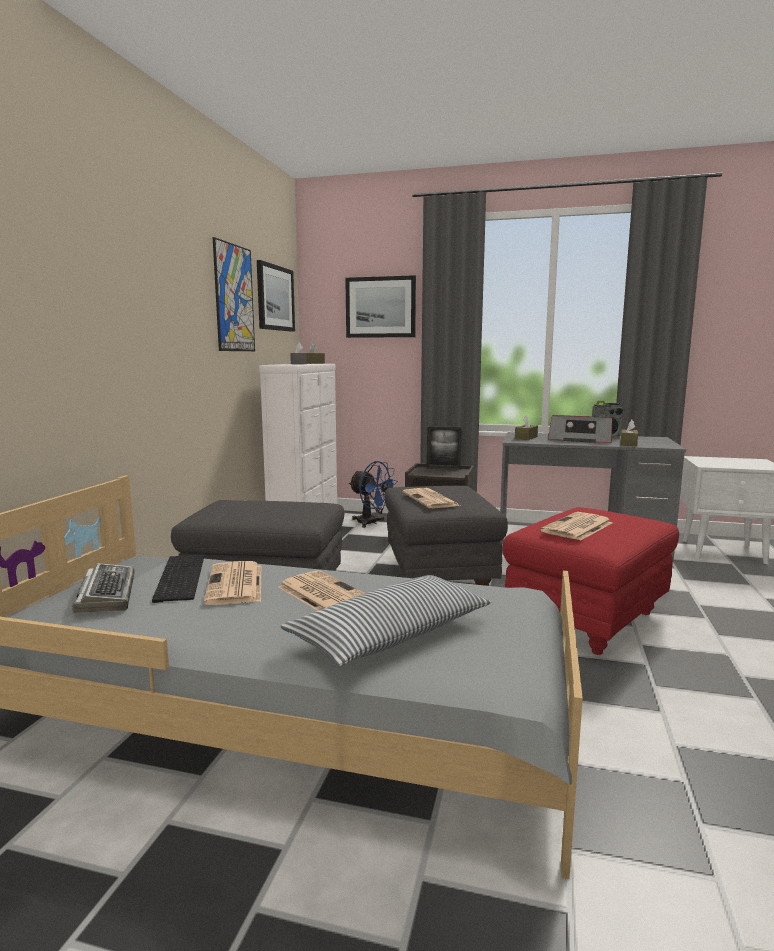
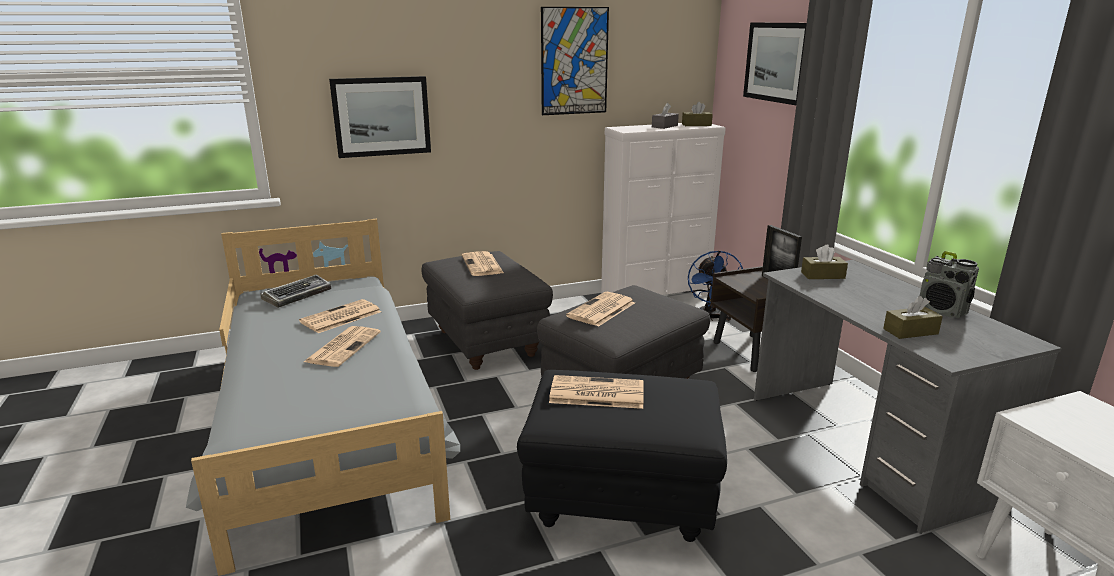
camera: 55 degrees right, 10 degrees up
(178, 577) = (340, 299): keyboard -> none
(252, 507) = (482, 265): none -> newspaper
(275, 298) = (658, 51): picture -> picture (381, 116)
(391, 635) = (291, 385): pillow -> none
(580, 440) = (877, 302): radio -> none
(586, 620) = (621, 501): red ottoman -> black ottoman

